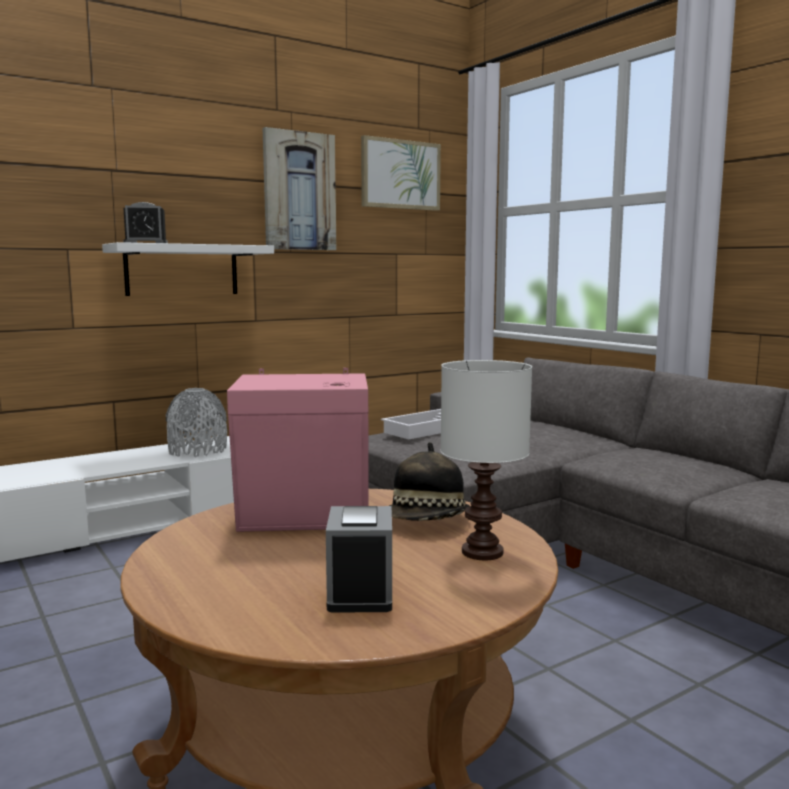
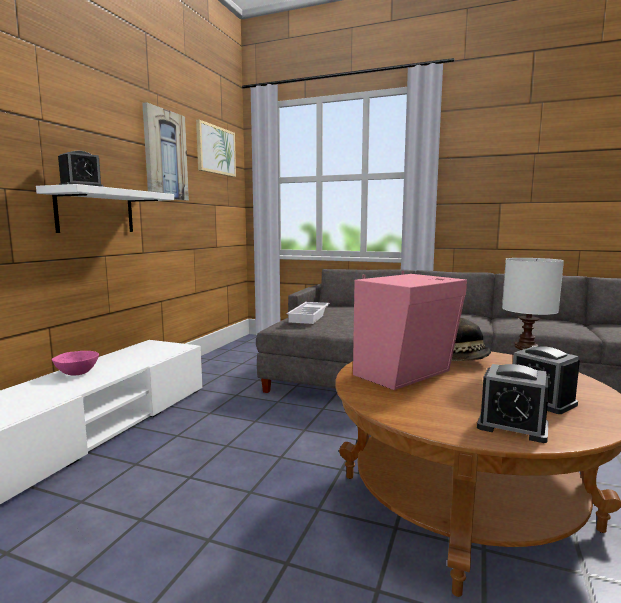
camera: 35 degrees left, 0 degrees up
(121, 457) = (78, 373): none -> pink bowl
(197, 451) = (136, 358): grey vase -> none
(229, 603) = (512, 427): none -> alarm clock

